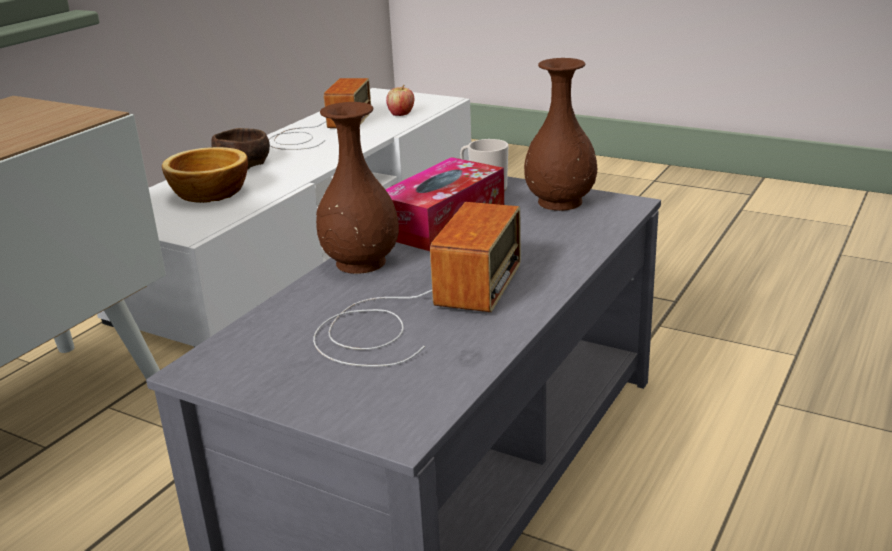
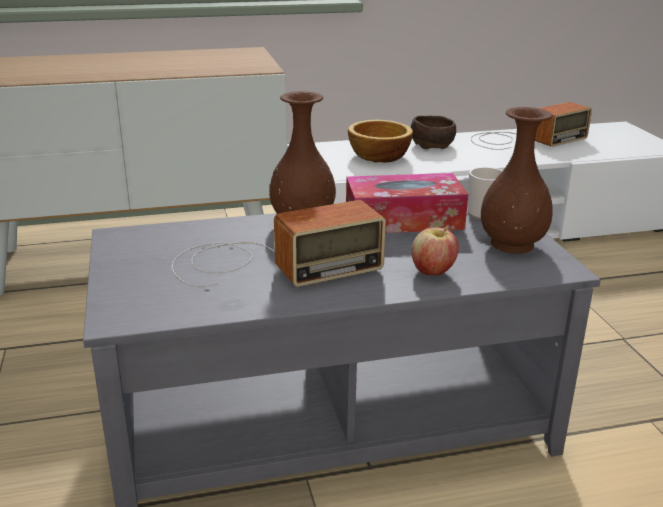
camera: 45 degrees right, 0 degrees up
(401, 114) = (607, 148): apple -> apple (433, 271)

